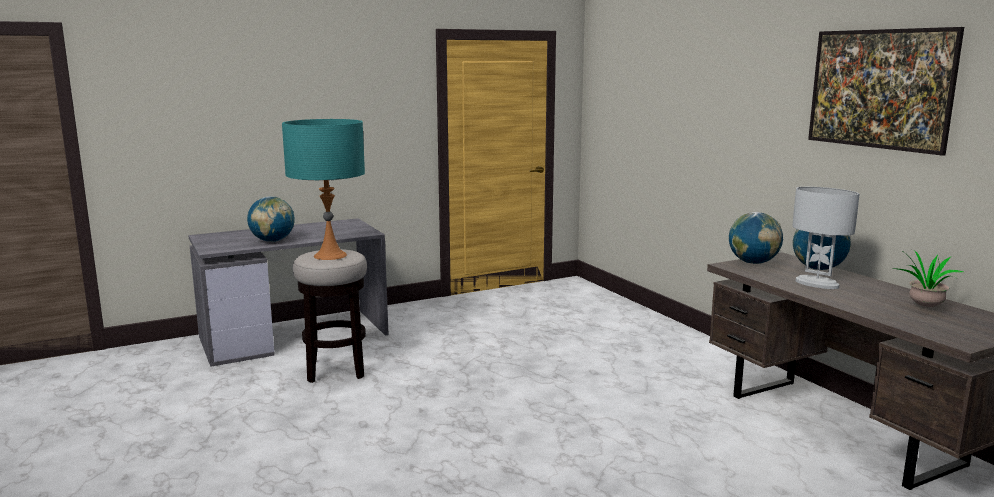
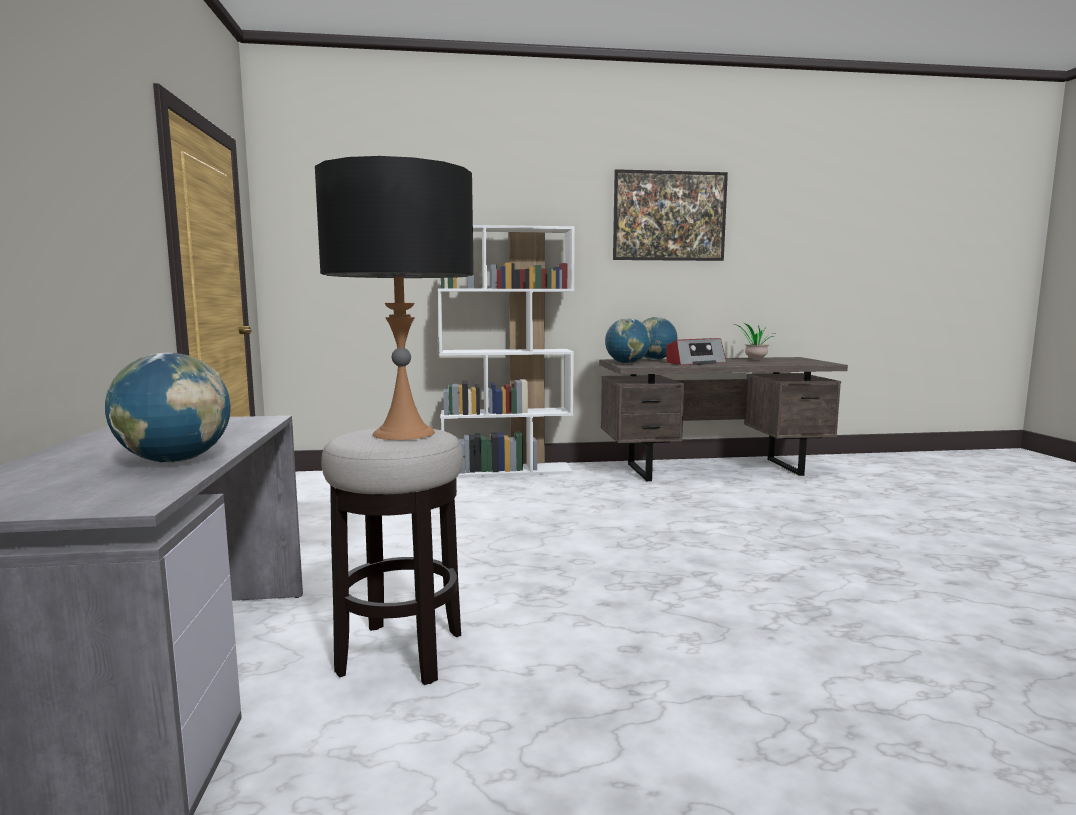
camera: 70 degrees left, 5 degrees down
(330, 255) = (403, 433): turquoise table lamp -> black table lamp
(684, 336) = (507, 470): none -> white bookcase
(817, 284) = (694, 363): white table lamp -> radio

